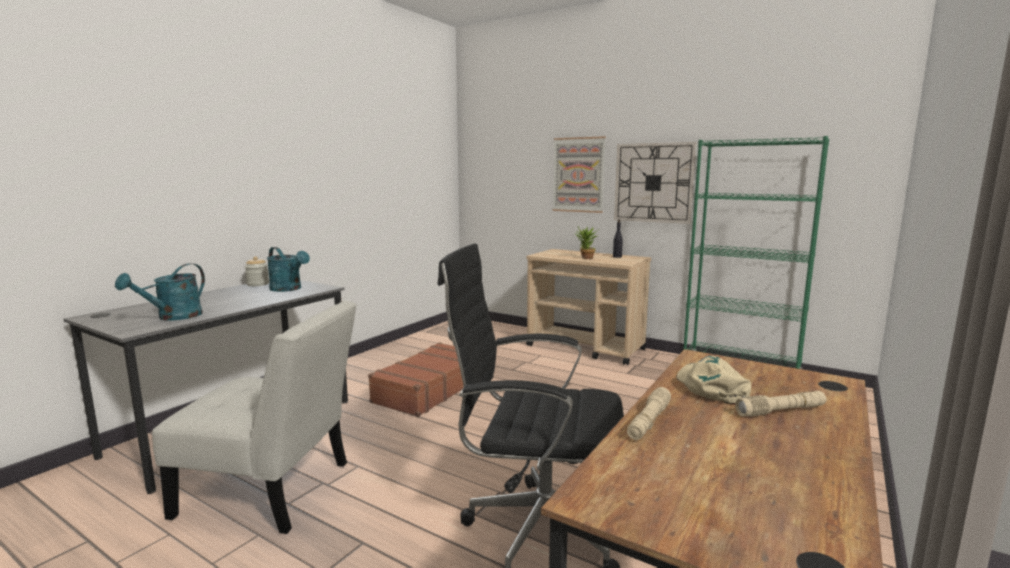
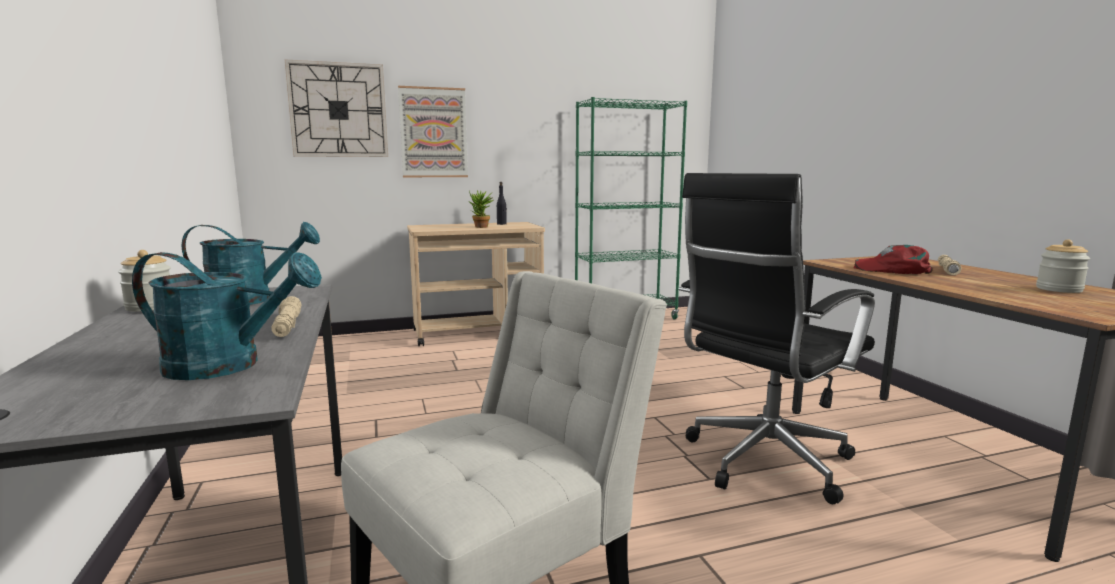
camera: 50 degrees left, 0 degrees up
(173, 317) = (228, 366): turquoise watering can -> turquoise watering can turned 60 degrees counterclockwise
(429, 389) = (415, 417): brown suitcase -> none
(649, 421) = (953, 287): beige flashlight -> beige flashlight (287, 326)
(653, 183) = (521, 142): wall clock -> wall clock (338, 110)
(712, 387) = (893, 270): beige cap -> red cap
(768, 480) = (1059, 289): none -> jar

